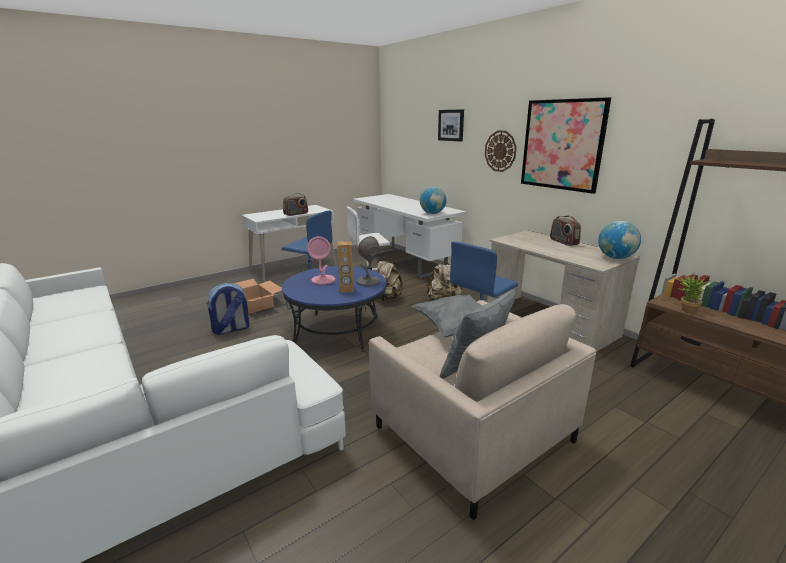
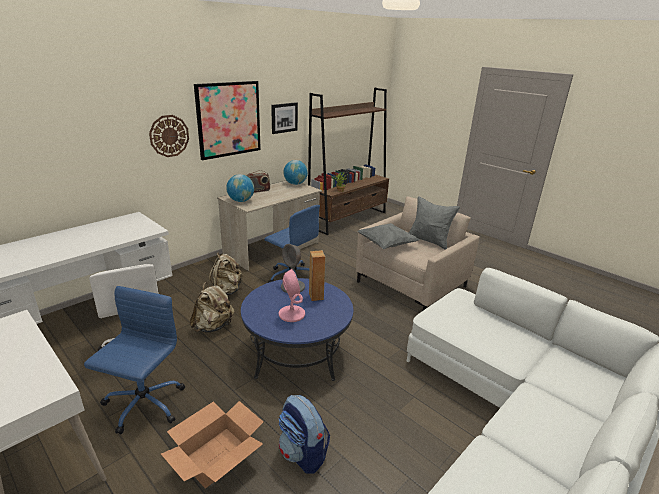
camera: 100 degrees left, 5 degrees up
(296, 214) = (32, 348): radio -> none
(432, 213) = (142, 227): globe -> globe (241, 201)
(451, 125) = (83, 118): picture -> picture (284, 117)

